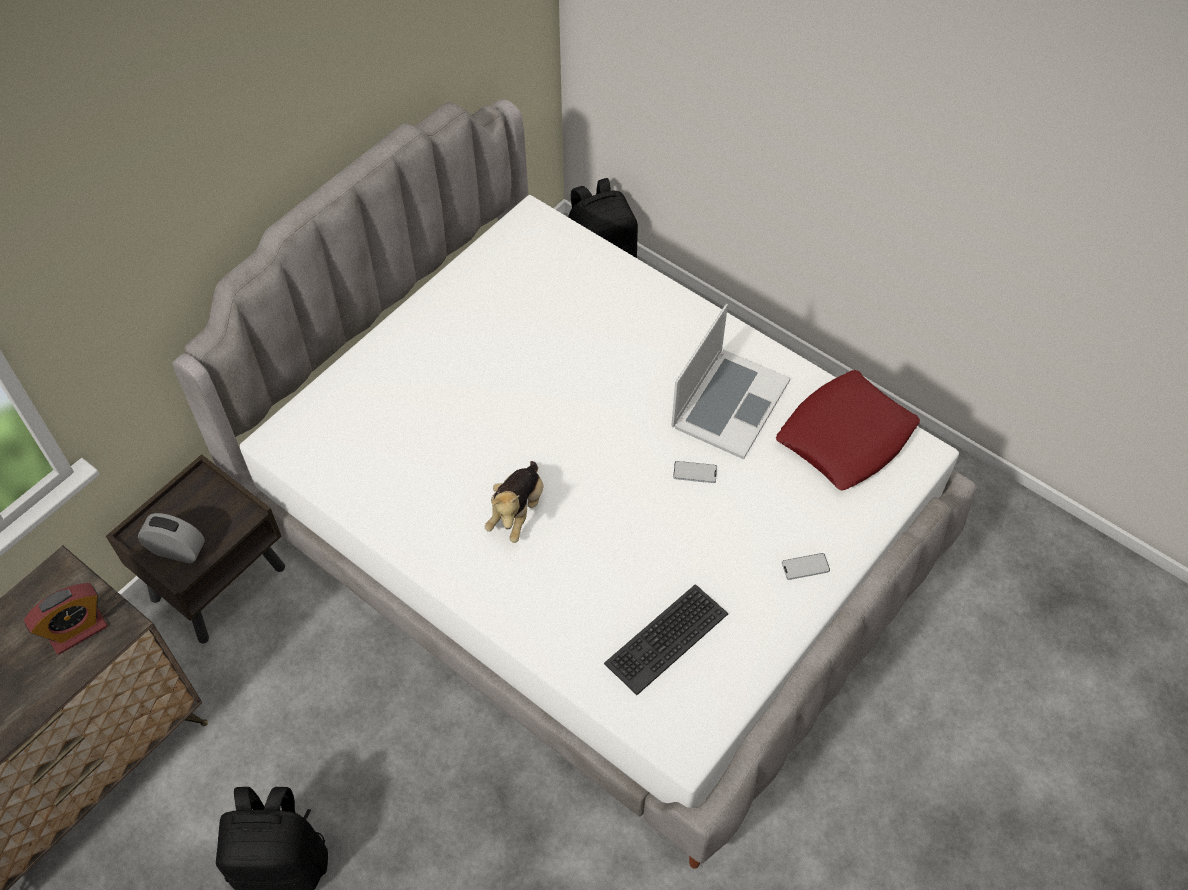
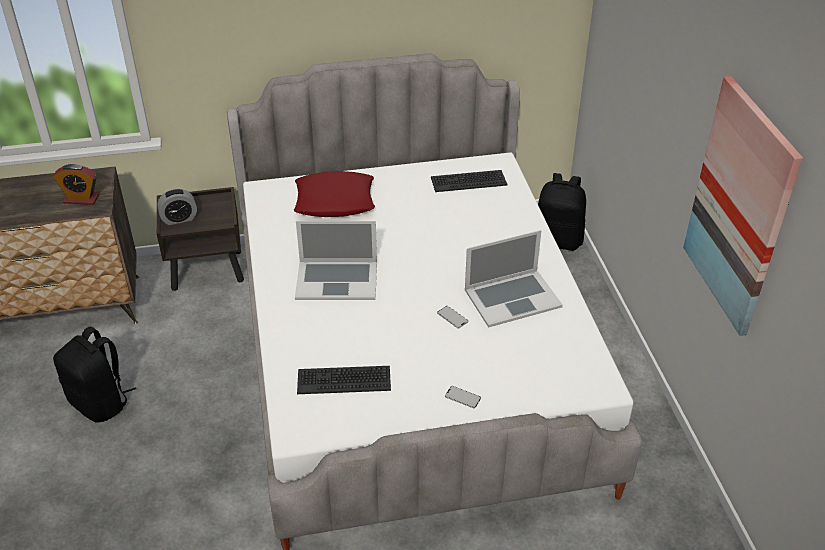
camera: 40 degrees right, 15 degrees down
(177, 550) = (179, 219): alarm clock -> alarm clock turned 105 degrees clockwise
(517, 511) = (337, 280): plush toy -> laptop
(523, 269) = (468, 181): none -> keyboard
(846, 436) = (565, 352): red pillow -> red pillow (335, 201)
(1004, 179) = (740, 207): none -> picture

